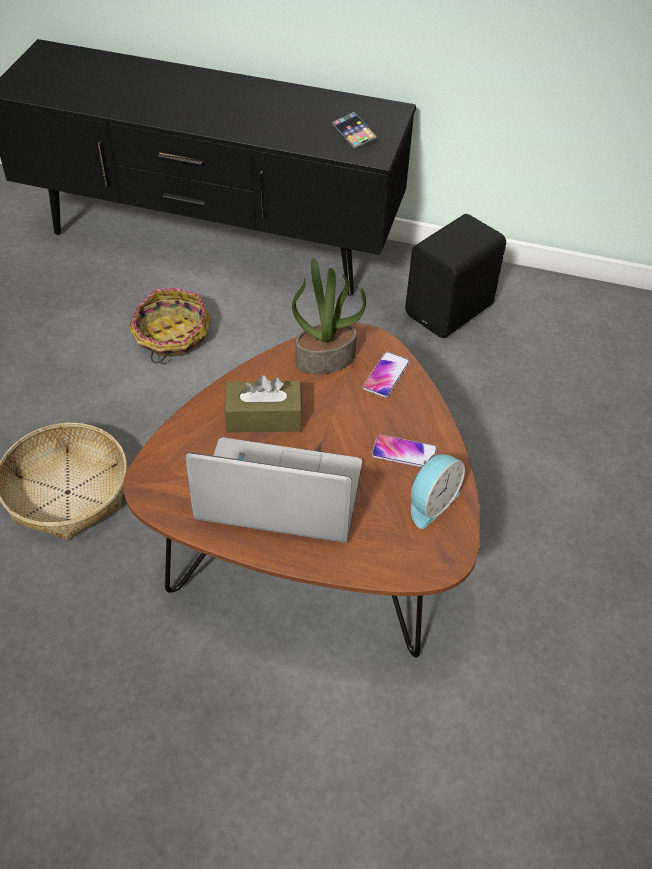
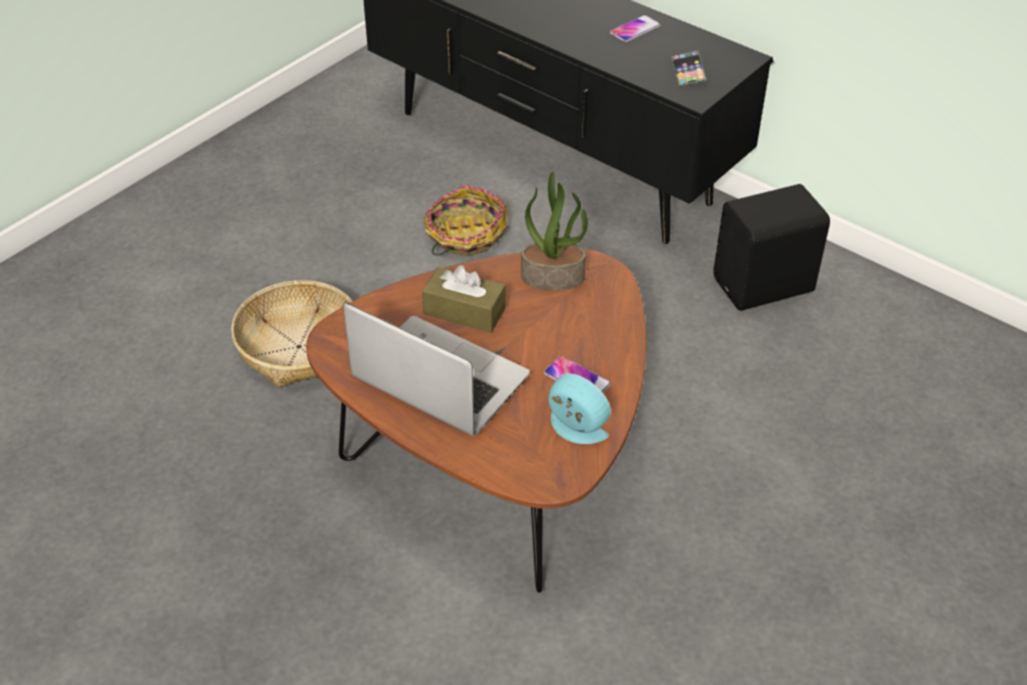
camera: 25 degrees right, 5 degrees down
(386, 375) = (602, 307): phone -> phone (635, 29)
(430, 502) = (574, 429): alarm clock -> alarm clock turned 120 degrees counterclockwise

